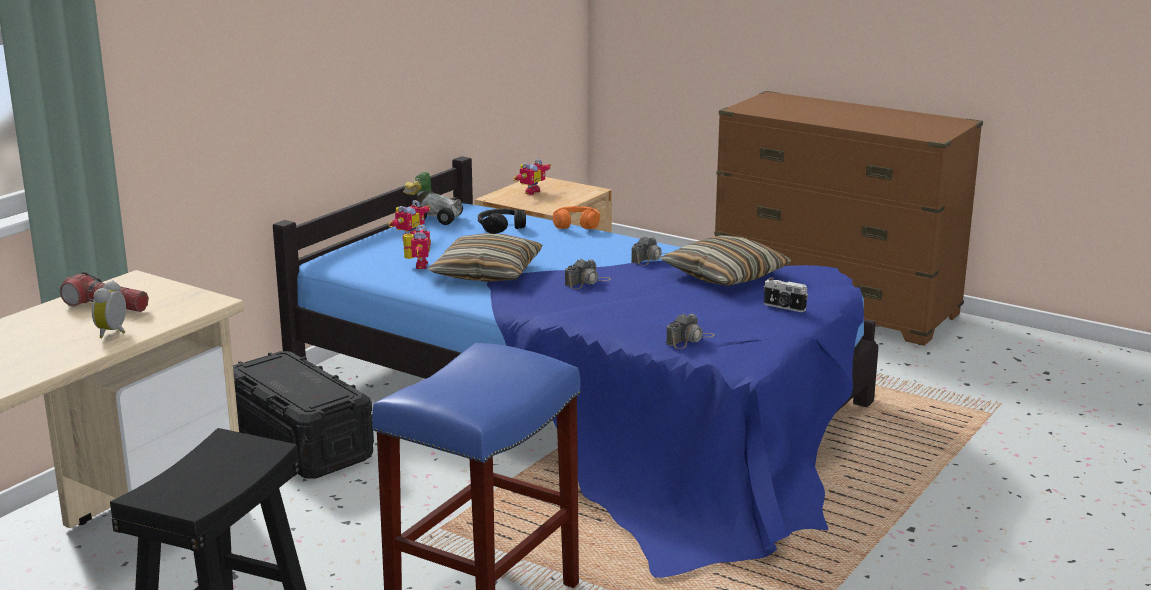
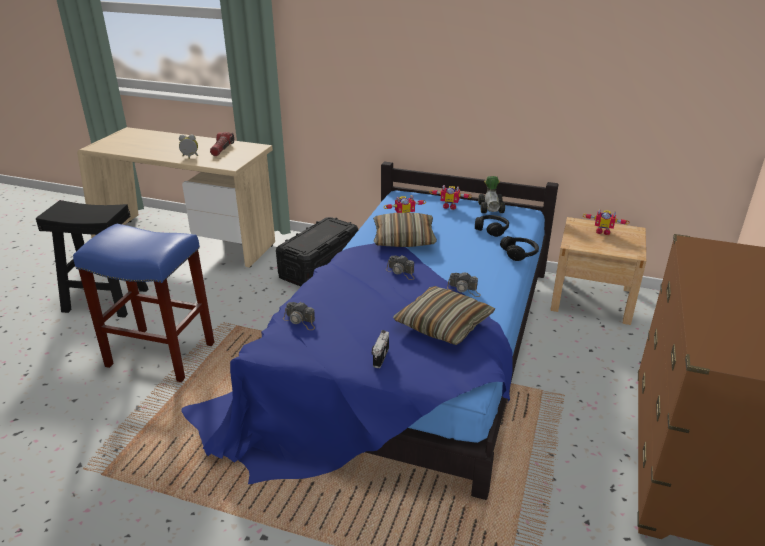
camera: 75 degrees right, 10 degrees up
(576, 225) = (519, 253): orange headphones -> black headphones

